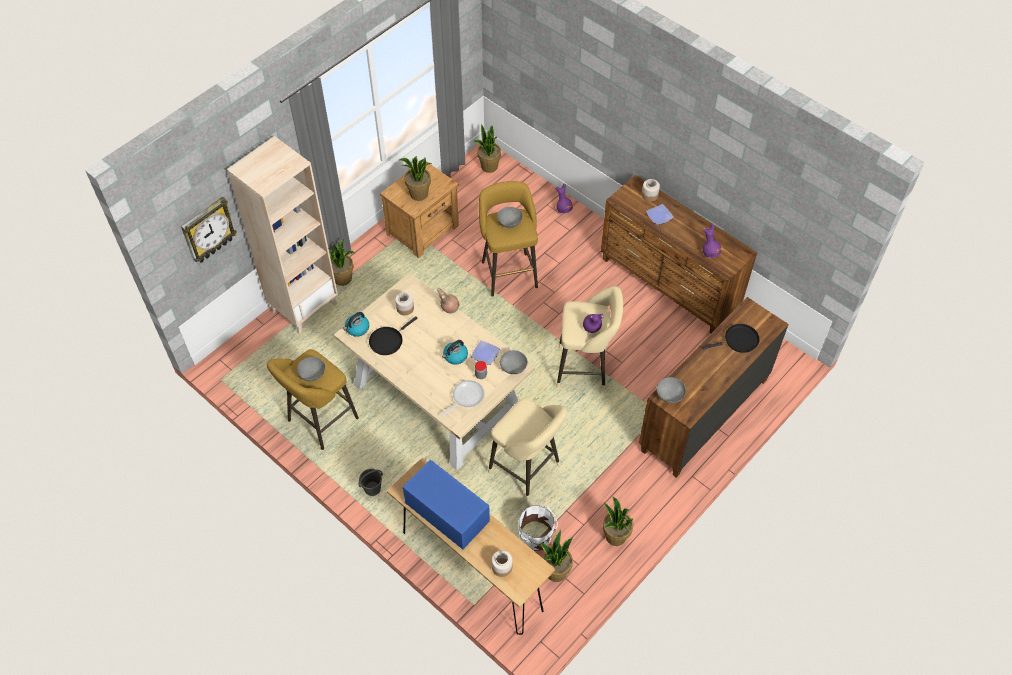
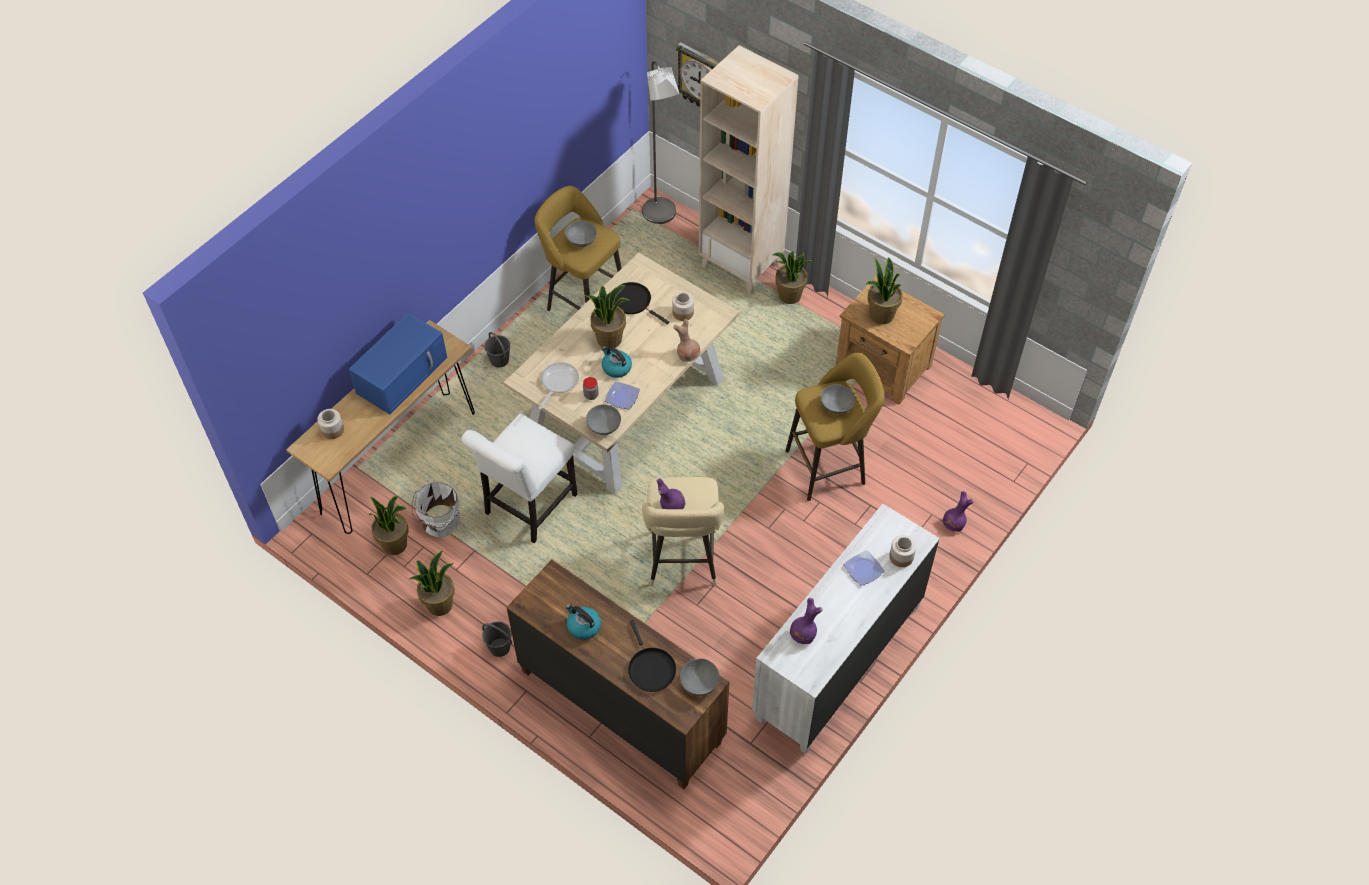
camera: 85 degrees right, 0 degrees up
(234, 358) = (661, 216): none -> grey floor lamp
(357, 329) = (648, 272): kettle -> kettle (583, 626)
(466, 397) = (558, 383): frying pan -> frying pan turned 105 degrees counterclockwise
(489, 166) = (1014, 429): potted plant -> potted plant (609, 339)
(527, 471) = (527, 507): beige stool -> white chair
(655, 493) = (500, 647): none -> grey bucket
(669, 285) = (837, 662): brown dresser -> white dresser
(670, 395) = (555, 584): grey bowl -> grey bowl (699, 683)

